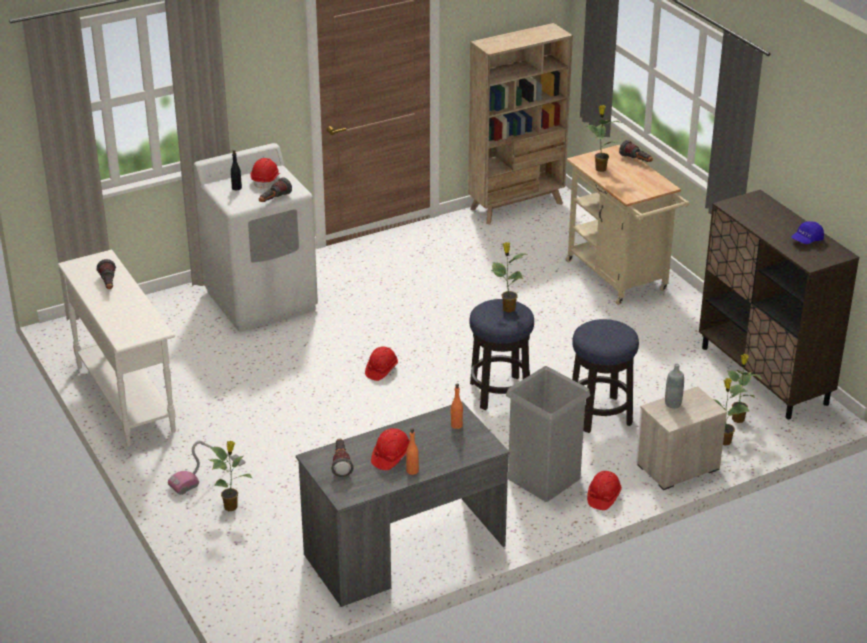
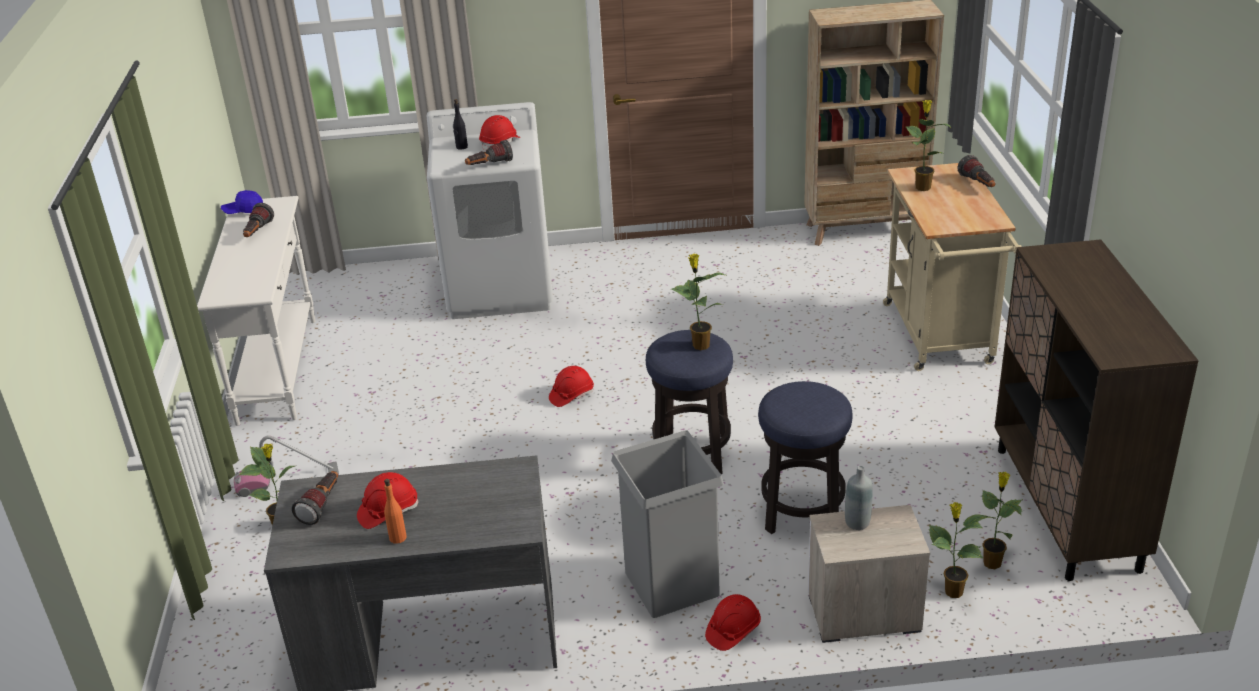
camera: 25 degrees right, 0 degrees up
(456, 425) = (503, 487): orange bottle -> none
(806, 240) = (1126, 321): blue cap -> blue cap (243, 211)

